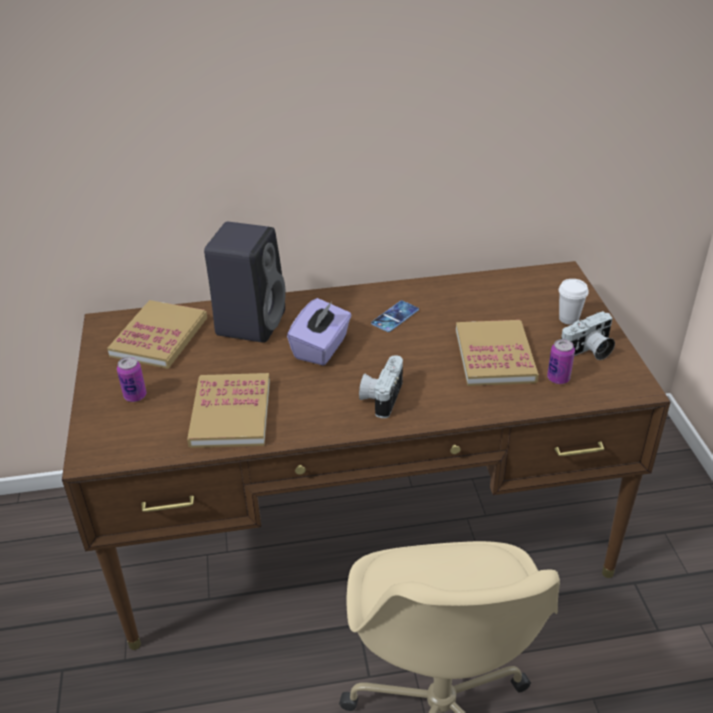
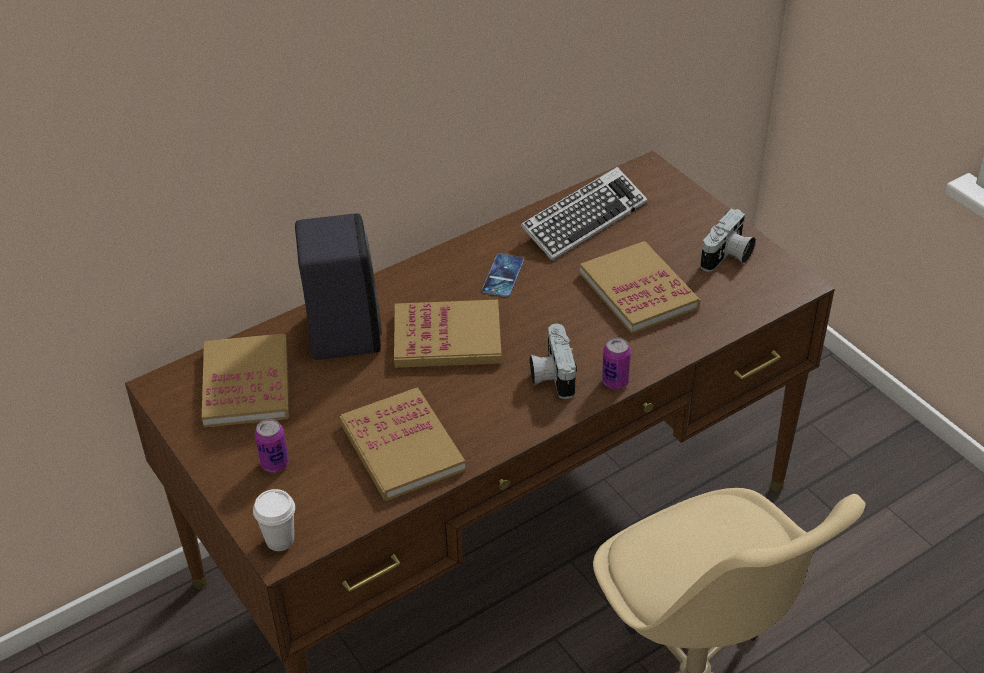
camera: 25 degrees left, 5 degrees up
(321, 348) = (447, 338): purple tissue box -> book
(485, 295) = (584, 220): none -> keyboard
(558, 378) = (716, 296): can -> can (615, 381)
(569, 319) = (687, 224): white cup -> white cup (280, 540)

